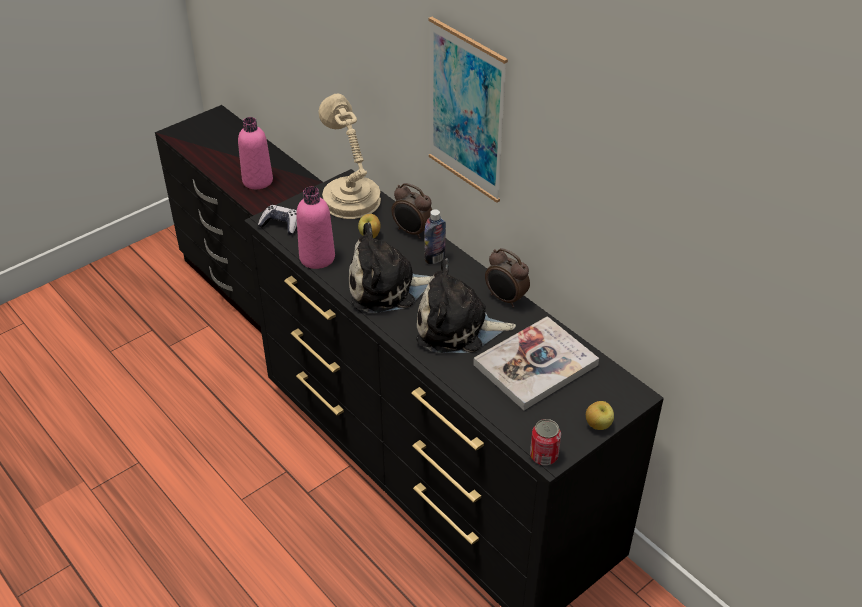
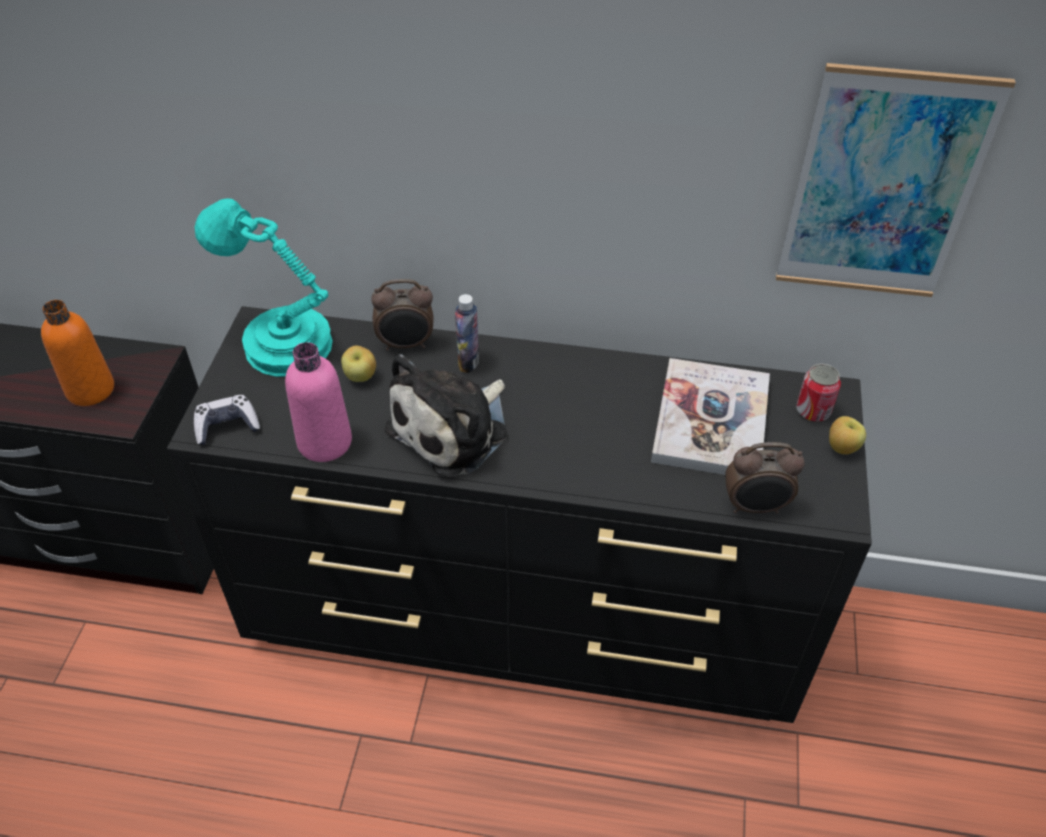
camera: 40 degrees left, 5 degrees up
(257, 181) = (90, 389): pink bottle -> orange bottle
(349, 198) = (281, 344): beige table lamp -> turquoise table lamp
(457, 327) = (585, 429): plush toy -> none
(466, 111) = (468, 138): picture -> picture (883, 187)
(505, 299) = (597, 365): alarm clock -> alarm clock (755, 507)
(544, 456) = (834, 518): can -> can (813, 411)

